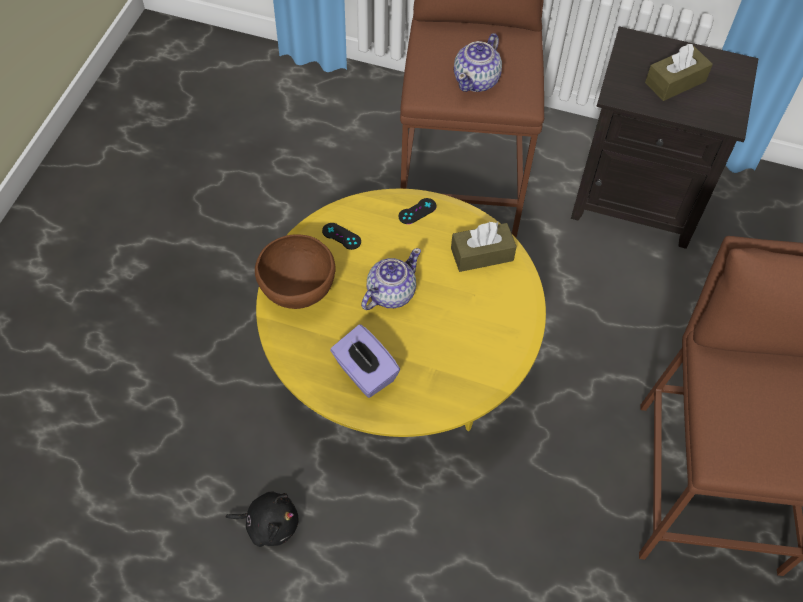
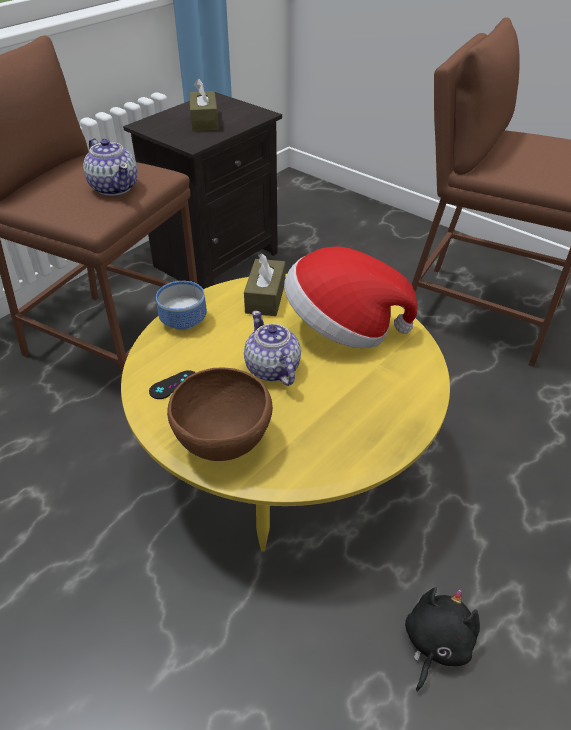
camera: 65 degrees left, 15 degrees down
(364, 373) = (361, 417): purple tissue box -> none
(417, 211) = (185, 322): black game controller -> bowl
(470, 327) = (342, 327): none -> hat

